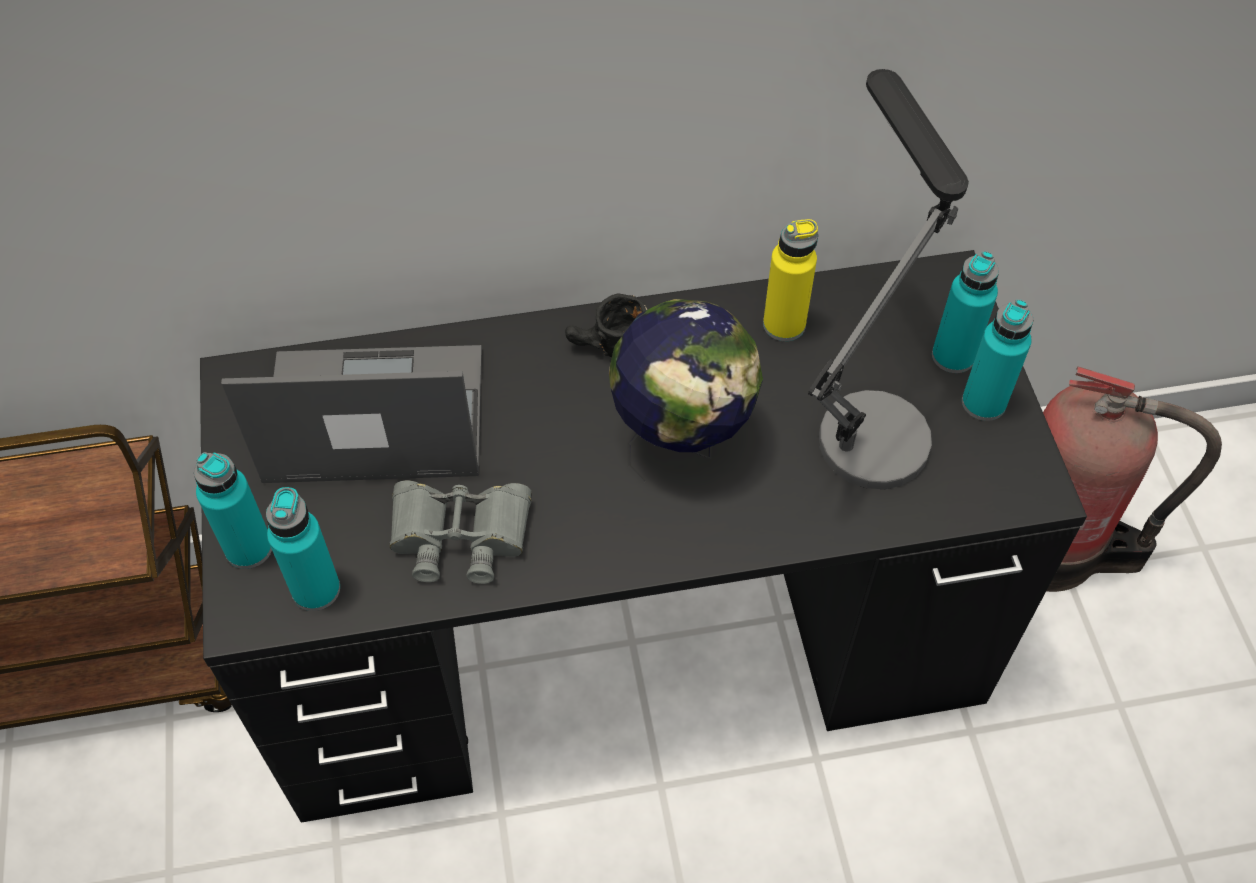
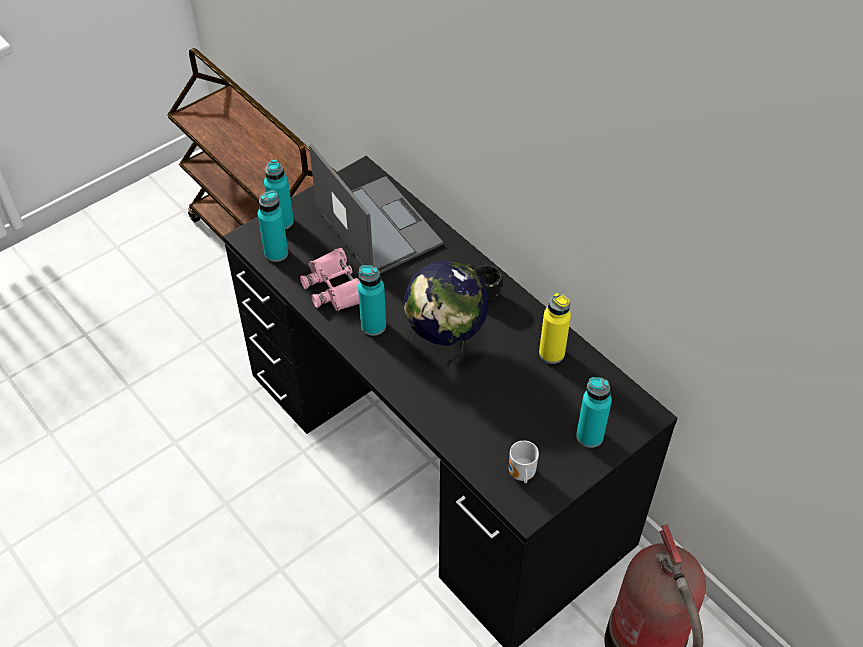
camera: 60 degrees right, 5 degrees down
(460, 535) = (335, 286): grey binoculars -> pink binoculars
(865, 413) = (519, 411): table lamp -> none
(976, 468) = (520, 474): none -> mug
(983, 403) = (567, 462): turquoise bottle -> turquoise bottle (373, 326)

